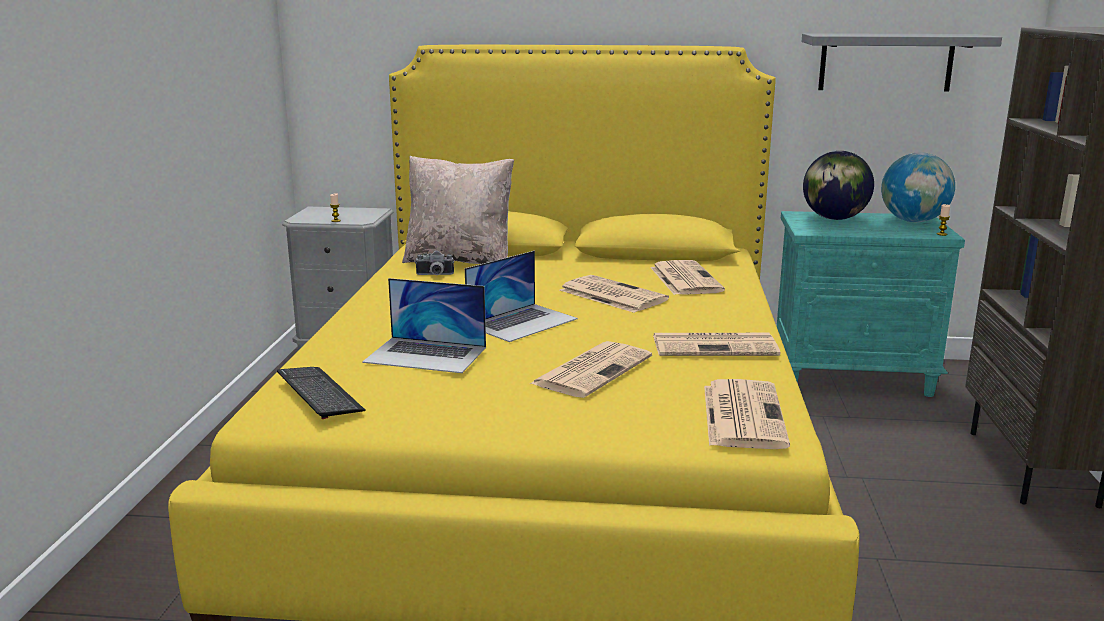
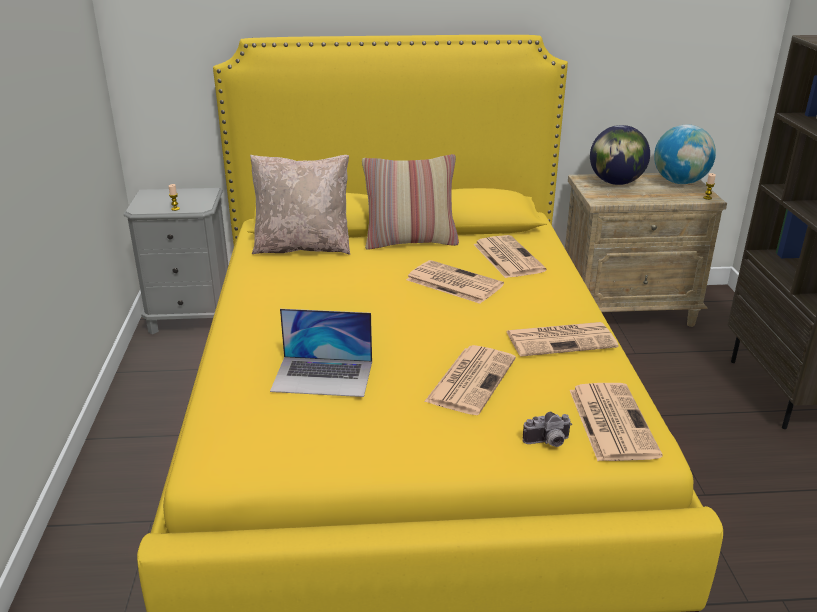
camera: 10 degrees left, 10 degrees up
(319, 393) = (246, 435): keyboard -> none
(434, 275) = (288, 268): camera -> camera (548, 443)
(522, 322) = (390, 325): laptop -> none
(580, 262) = (410, 242): none -> pillow
(852, 376) = (627, 309): turquoise nightstand -> beige nightstand
(886, 62) = (658, 44): grey shelf -> none

